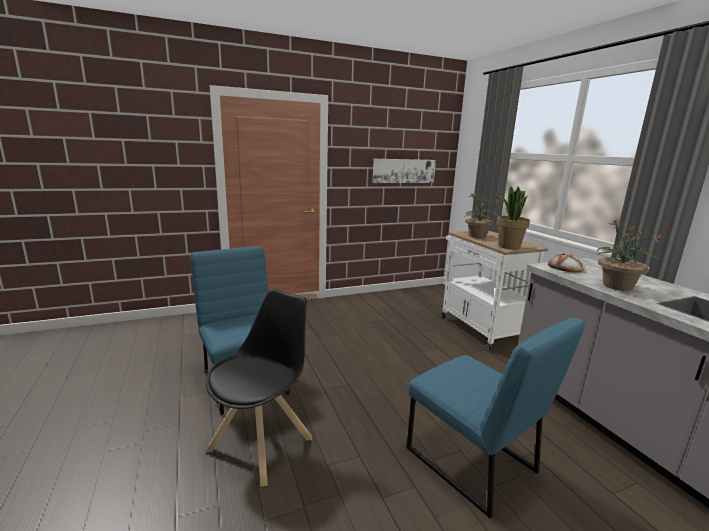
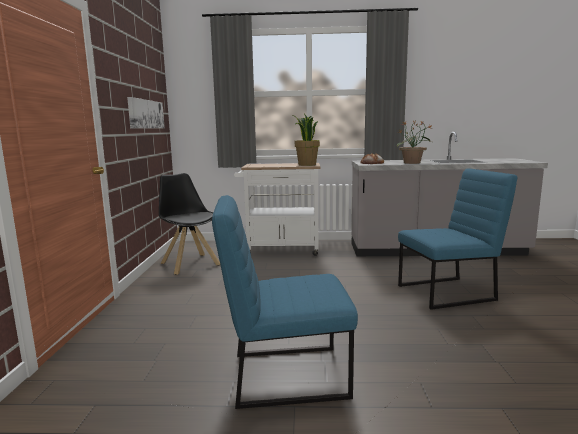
camera: 65 degrees left, 5 degrees down
(263, 442) = (412, 373): black chair -> black chair (190, 263)
(477, 236) = (267, 165): potted plant -> none

